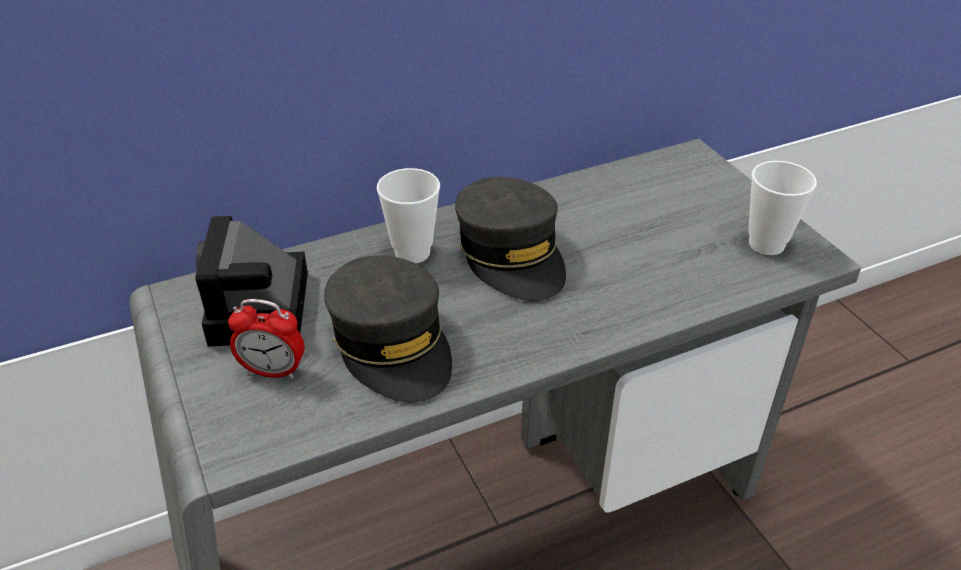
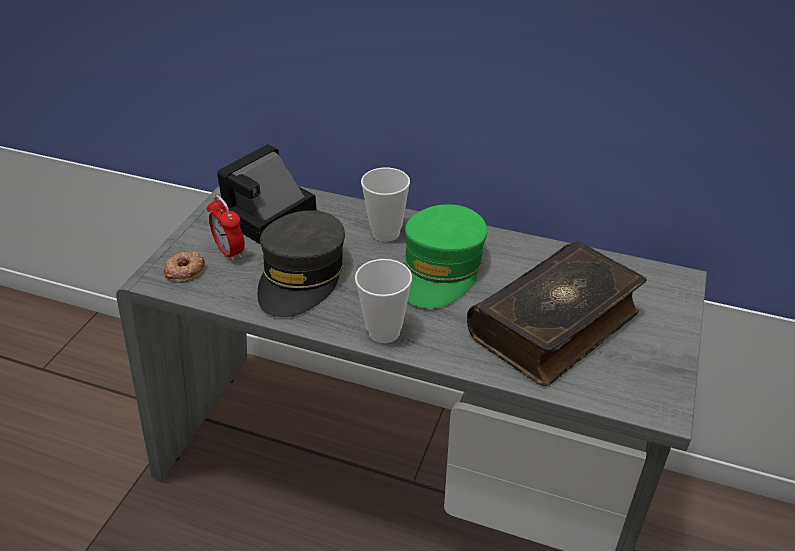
camera: 45 degrees right, 0 degrees up
(248, 424) = (184, 270): none -> donut
(511, 255) = (441, 269): grey cap -> green cap
(667, 243) = (556, 325): none -> book
(766, 244) = (633, 373): cup -> cup (384, 332)

